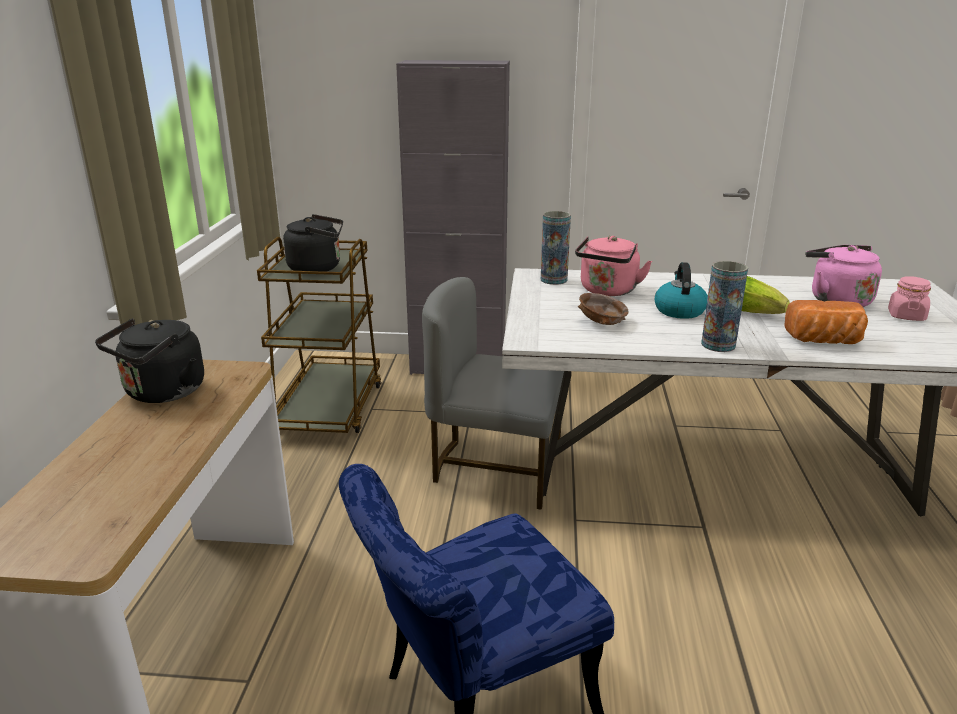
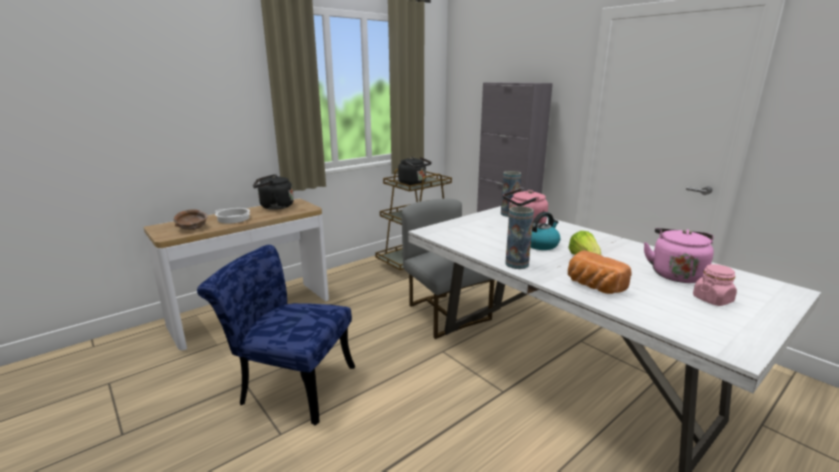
camera: 45 degrees right, 5 degrees down
(141, 451) = (234, 219): none -> cooking pot
(602, 322) = (482, 236): brown bowl -> brown bowl (192, 228)

